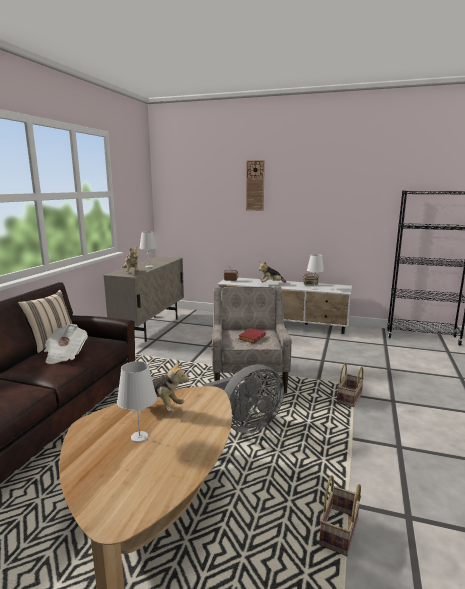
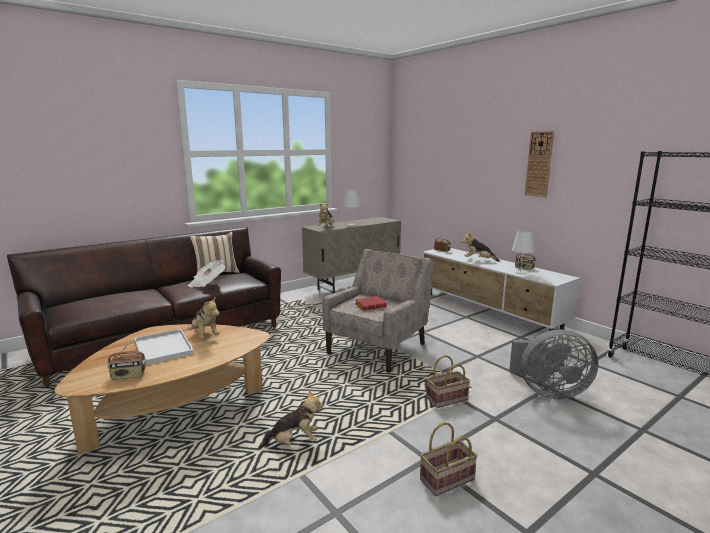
camera: 35 degrees right, 0 degrees up
(139, 437) = (164, 348): white table lamp -> white tray
(159, 481) = (128, 375): none -> radio
(245, 426) = (313, 385): grey fan -> grey fan (548, 392)
(255, 185) = (480, 144): wall clock -> wall clock (539, 164)
(302, 480) = (294, 442): none -> plush toy
(339, 533) = (261, 490): basket -> basket (446, 480)

